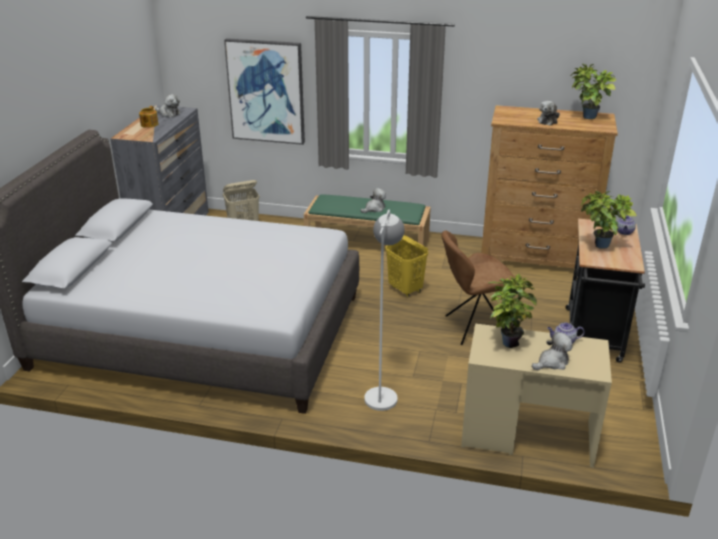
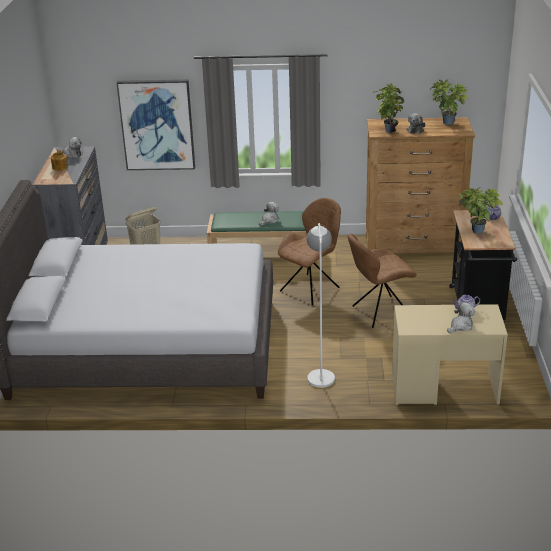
camera: 10 degrees left, 0 degrees up
(405, 289) = (311, 288): yellow laundry basket -> brown chair
(507, 341) = (423, 315): potted plant -> potted plant (388, 130)

